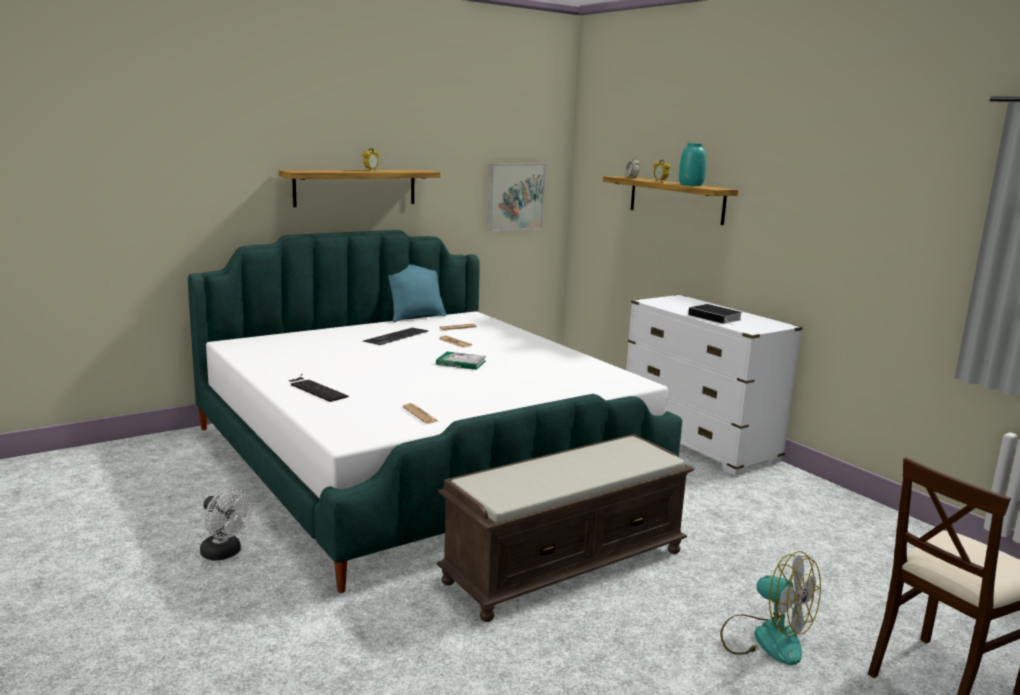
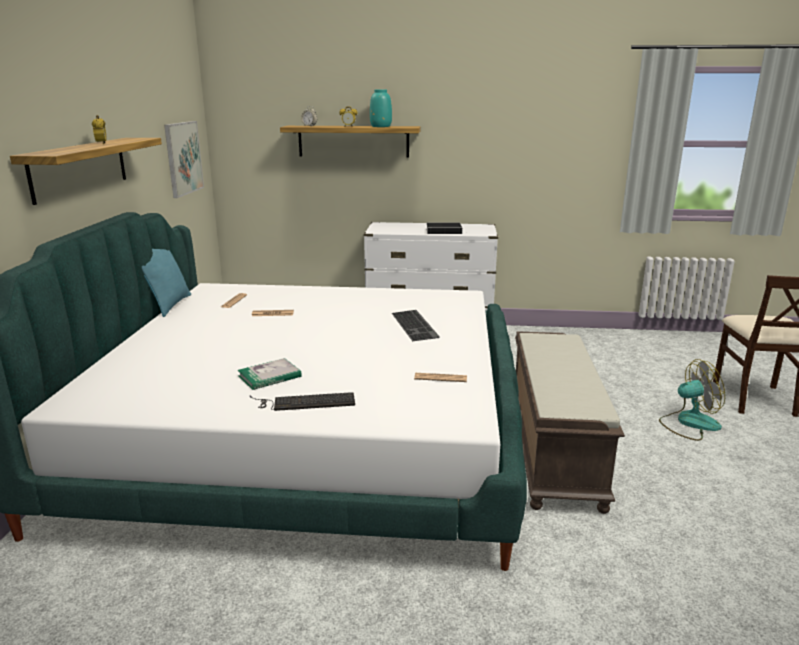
camera: 50 degrees left, 5 degrees up
(225, 554) = (362, 622): white fan -> none
(397, 337) = (212, 328): keyboard -> keyboard (416, 325)
(461, 363) = (332, 327): book -> book (269, 376)

